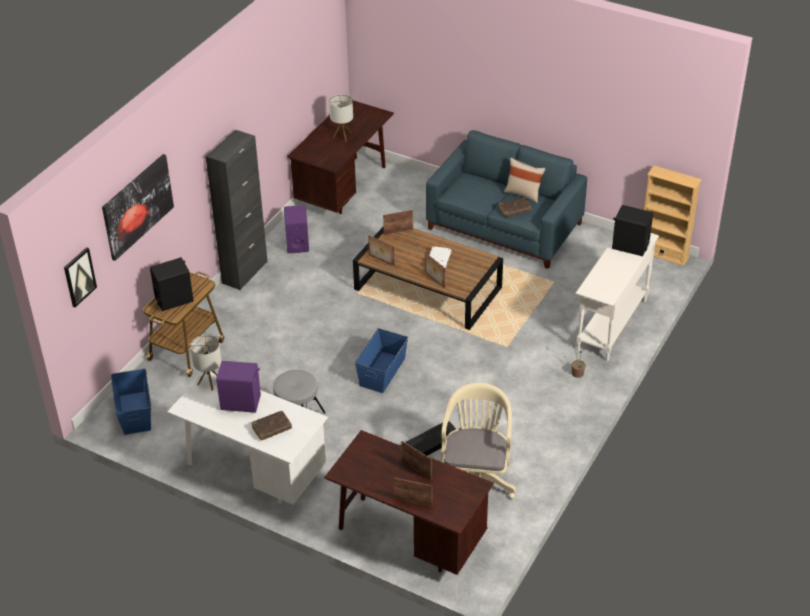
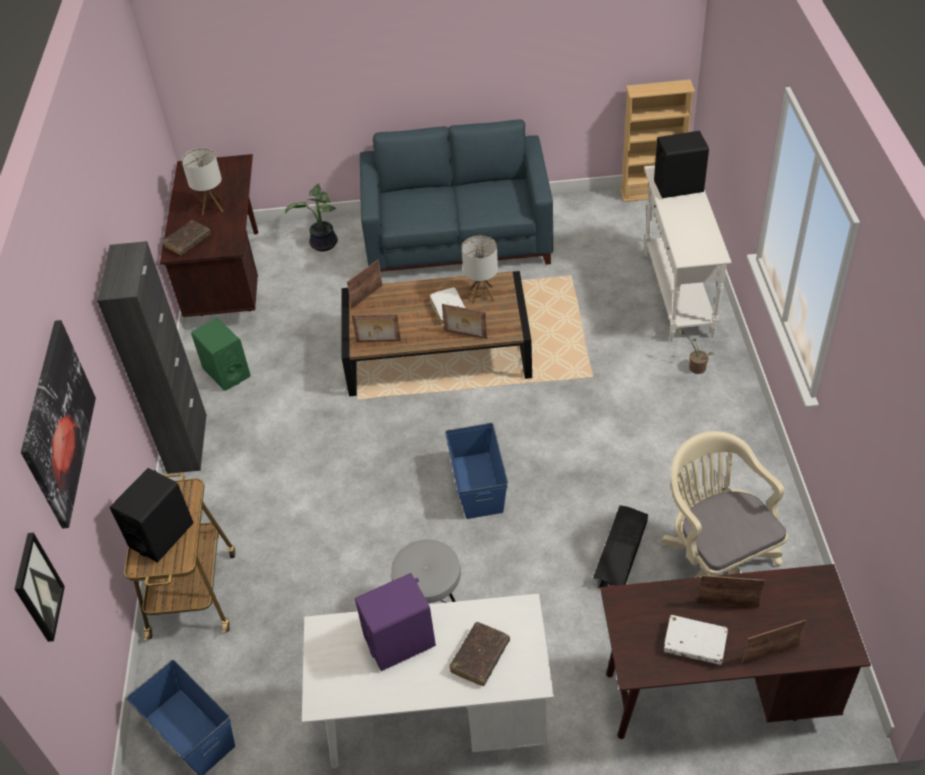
camera: 30 degrees left, 5 degrees up
(210, 381) = (326, 635): table lamp -> table lamp (482, 294)
(297, 243) = (226, 372): purple speaker -> green speaker
(381, 478) = (694, 644): none -> white book
(417, 193) = (323, 245): none -> potted plant
(514, 210) = (485, 208): brown book -> brown book (188, 241)
(523, 194) = (476, 187): beige pillow -> none

